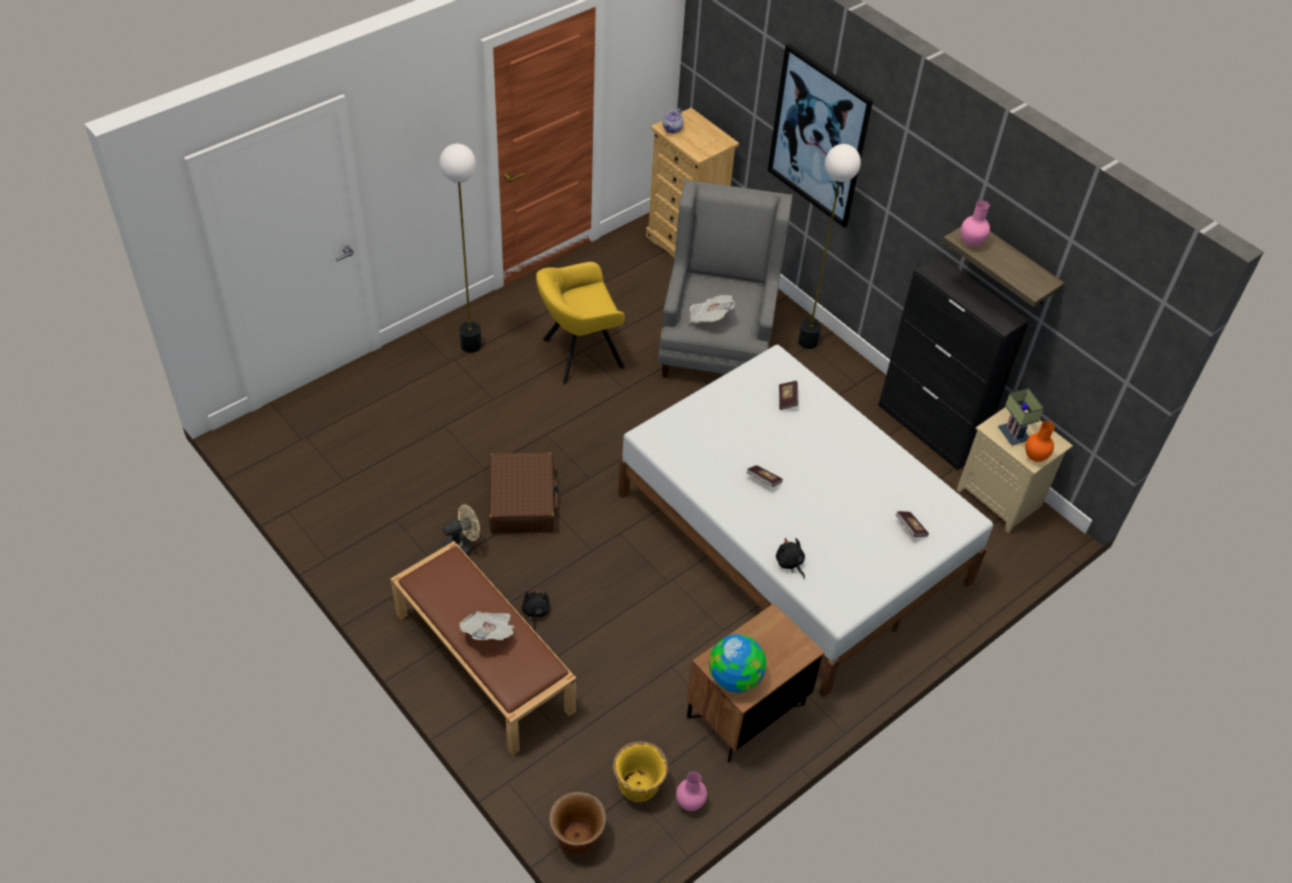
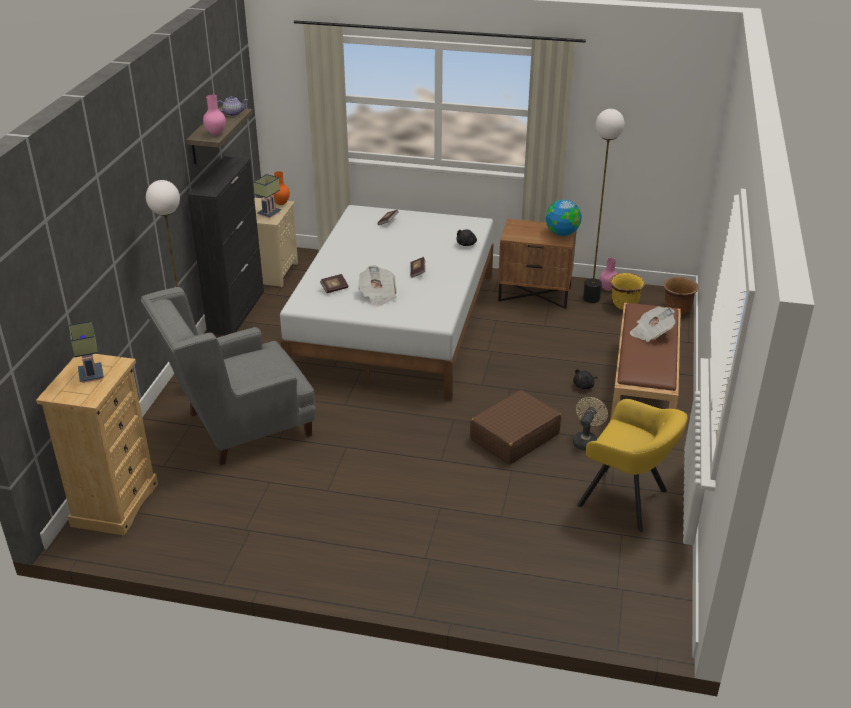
camera: 125 degrees left, 15 degrees down
(462, 547) = (586, 440): beige fan -> beige fan turned 90 degrees clockwise
(471, 345) = (395, 559): floor lamp -> floor lamp (591, 298)
(579, 354) = (335, 490): yellow armchair -> yellow armchair (626, 500)
(672, 129) = (89, 393): teapot -> teapot (233, 114)
(696, 138) = (92, 375): none -> table lamp
(709, 317) = (271, 368): newspaper -> newspaper (378, 295)
(818, 136) = (109, 240): picture -> none

